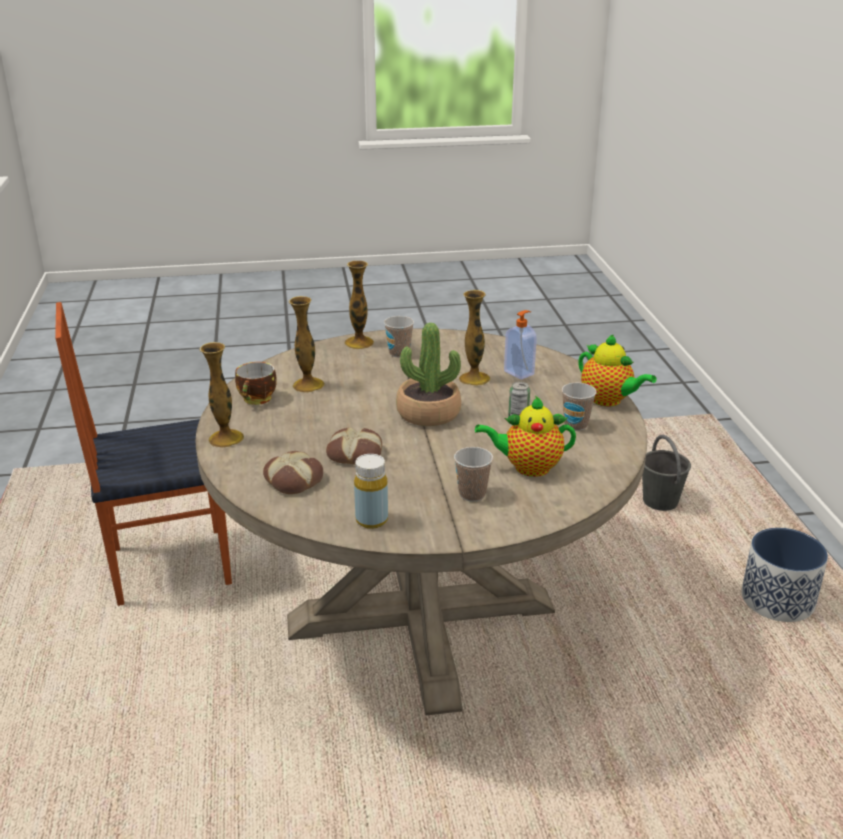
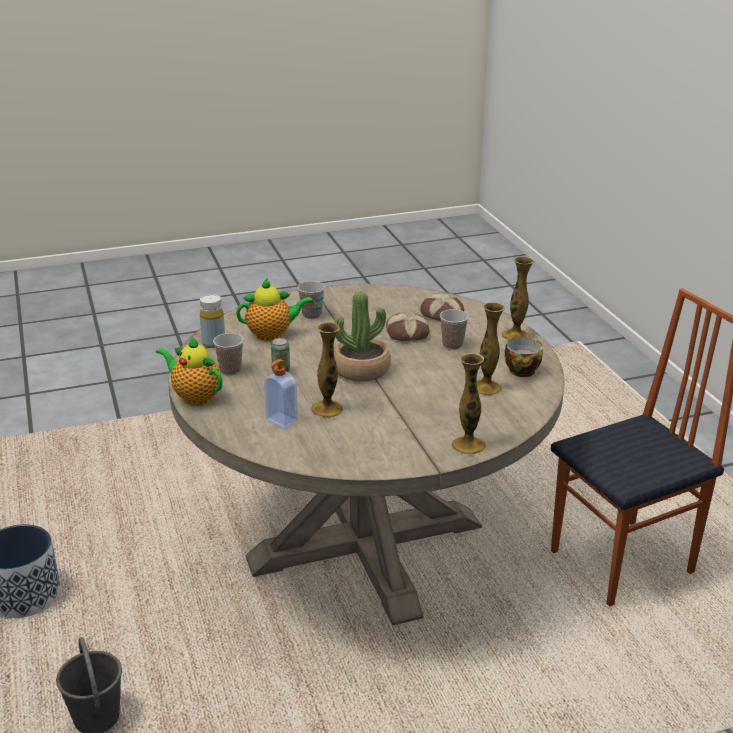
camera: 170 degrees right, 0 degrees up
(371, 520) = (374, 296): yellow bottle -> yellow bottle (213, 343)
(399, 353) = (416, 435): cup -> cup (452, 345)

